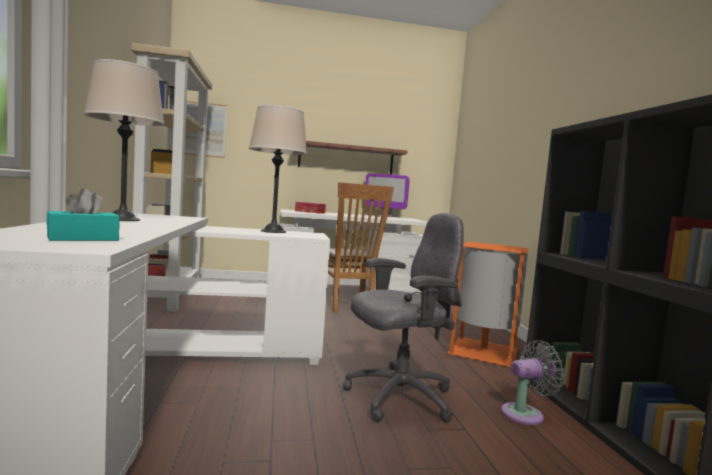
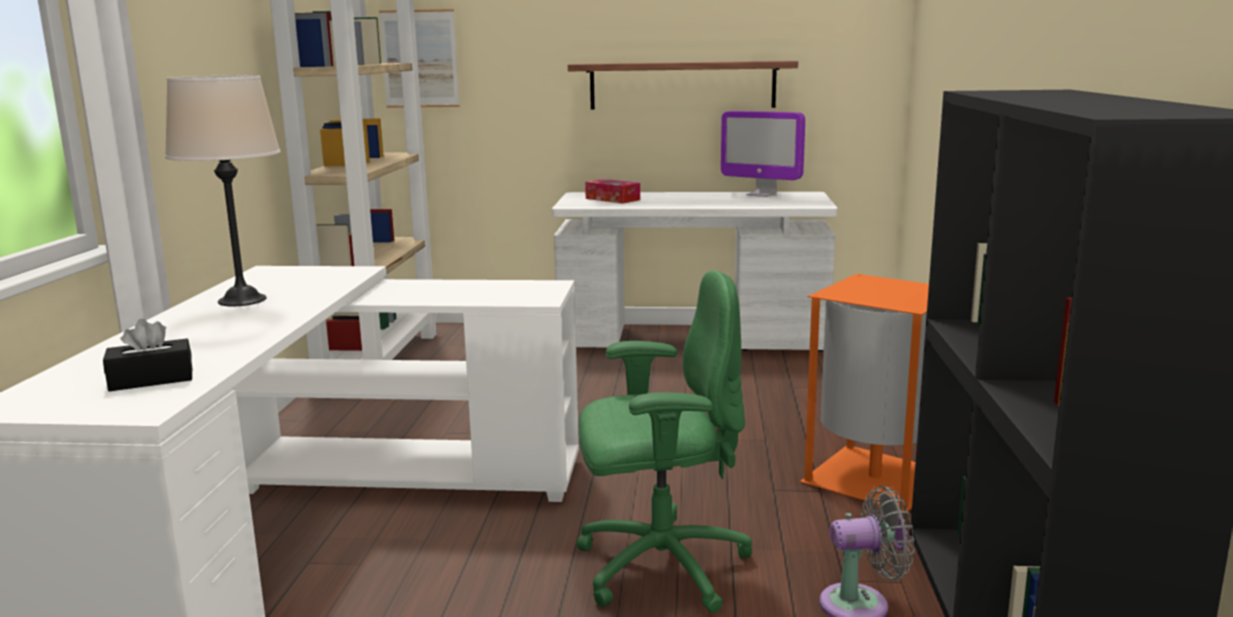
camera: 15 degrees right, 10 degrees up
(83, 238) = (151, 379): turquoise tissue box -> black tissue box
(273, 231) = (482, 287): beige table lamp -> none
(348, 306) = (675, 378): brown chair -> none
(398, 398) = (659, 566): grey office chair -> green office chair

